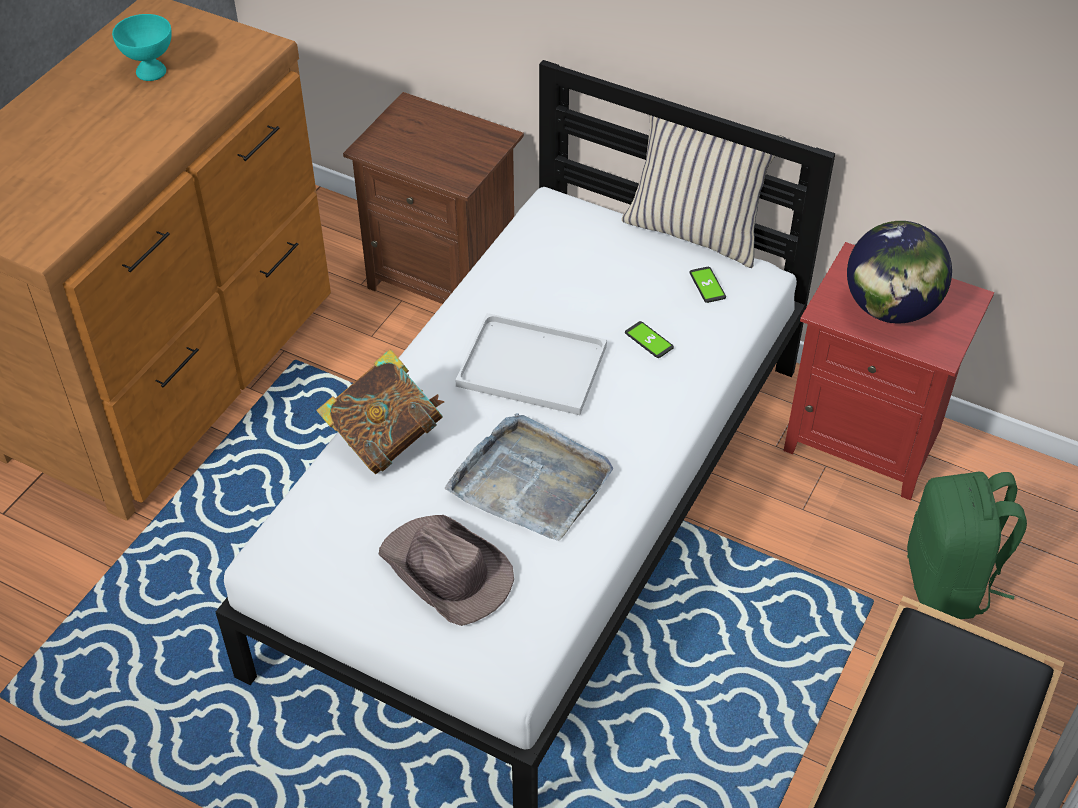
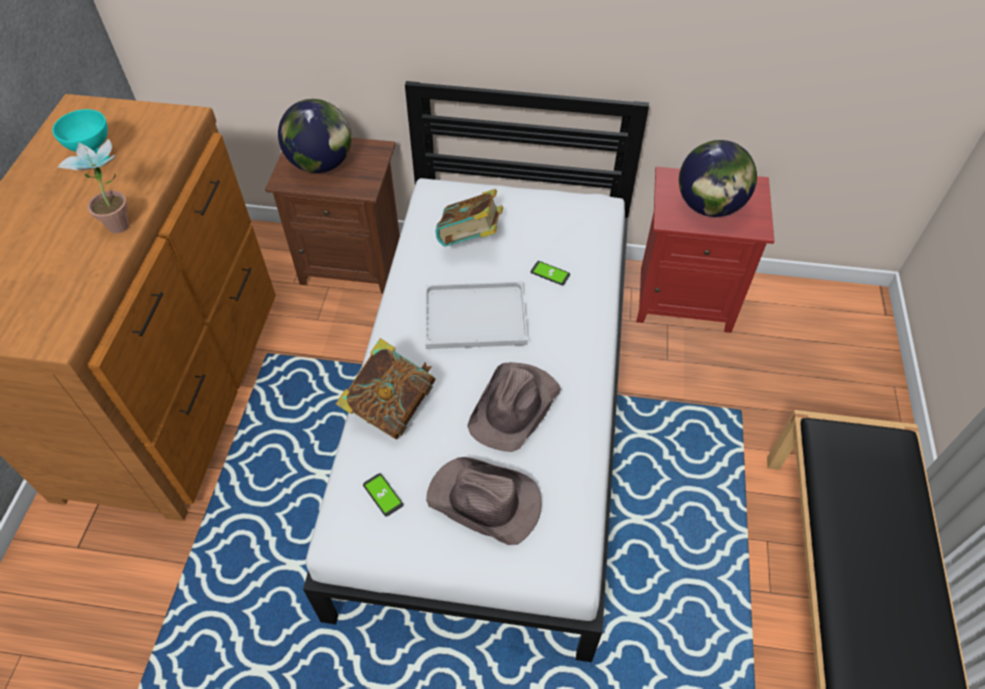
camera: 20 degrees left, 5 degrees up
(150, 143) = (121, 220): none -> potted plant
(422, 139) = (321, 164): none -> globe
(531, 481) = (515, 407): grey tray -> brown hat
(570, 275) = (470, 240): none -> book
(695, 231) = (543, 184): beige pillow -> none
(707, 285) = (571, 221): phone -> phone (383, 495)
(949, 582) = (781, 382): green backpack -> none

